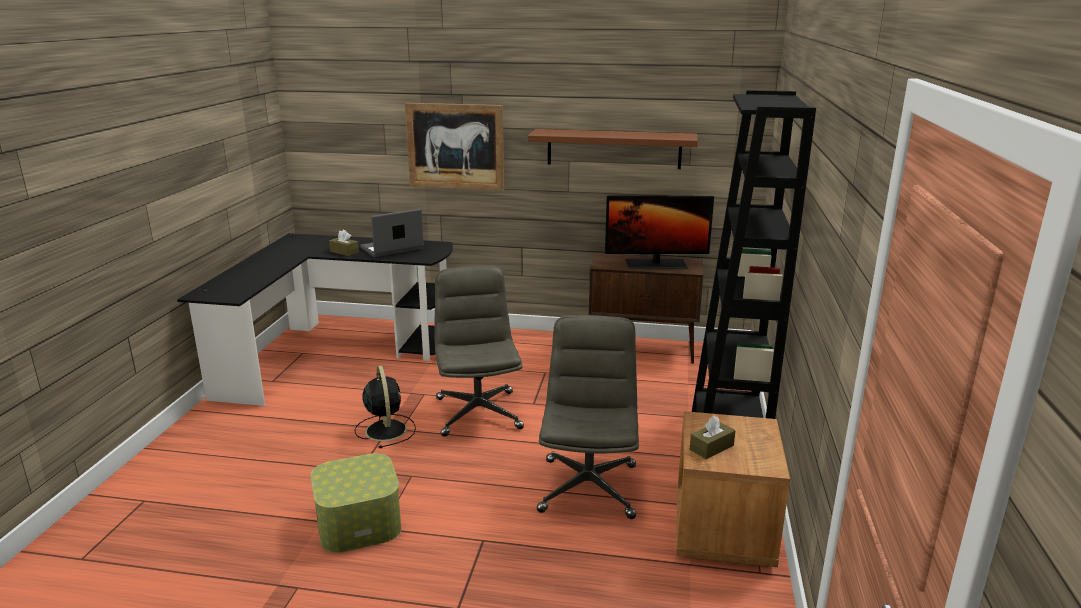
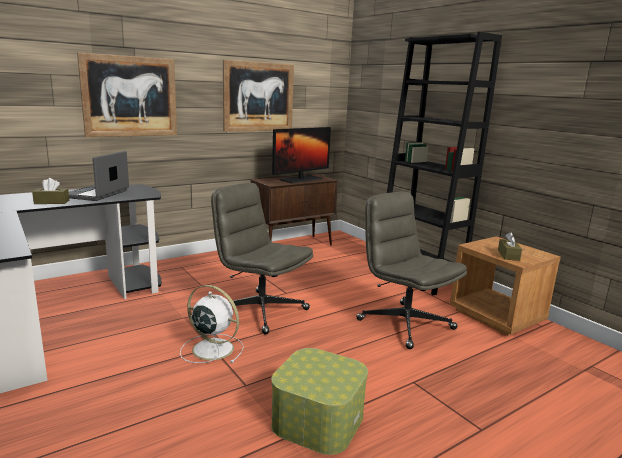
camera: 45 degrees left, 5 degrees down
(385, 429) = (211, 348): black fan -> white fan
(614, 149) = (258, 97): brown shelf -> picture

